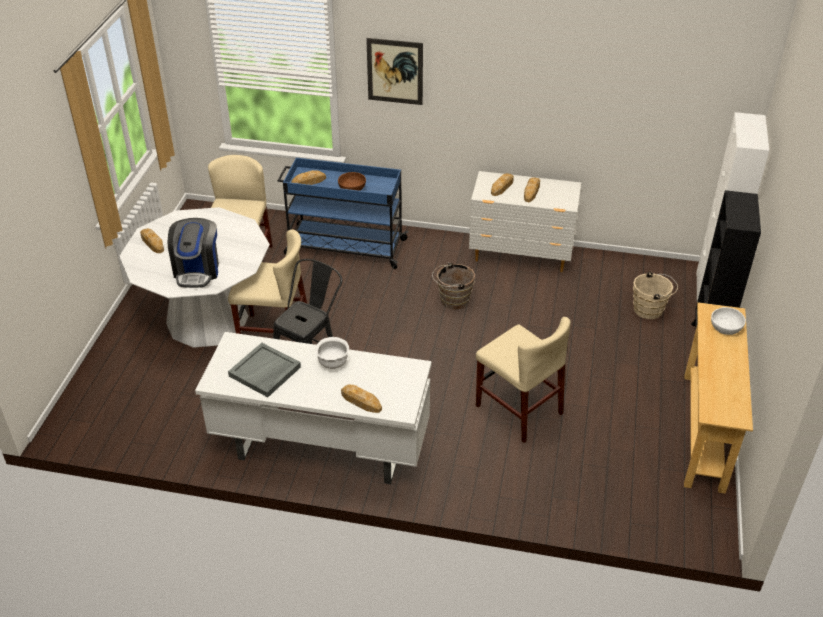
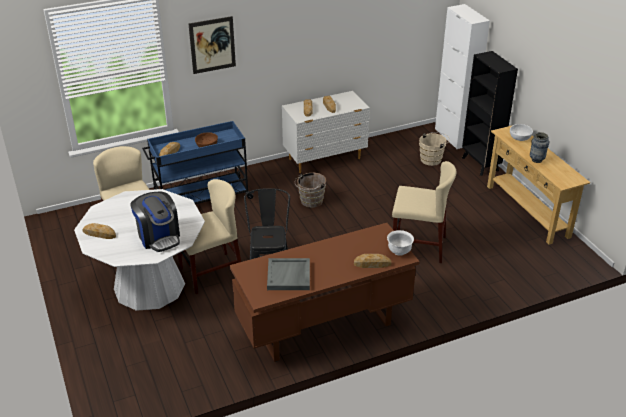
camera: 35 degrees left, 5 degrees down
(320, 450) = (324, 328): white desk -> brown desk
(333, 363) = (328, 251): white bowl -> white bowl (399, 251)
(712, 367) = (536, 160): none -> vase

